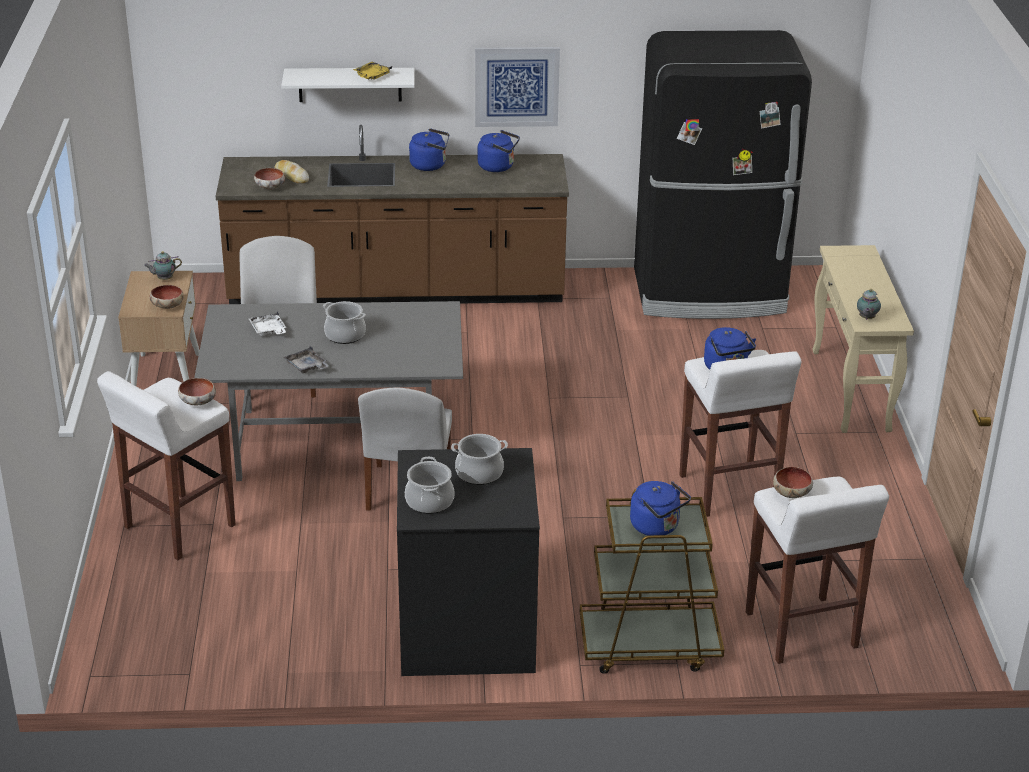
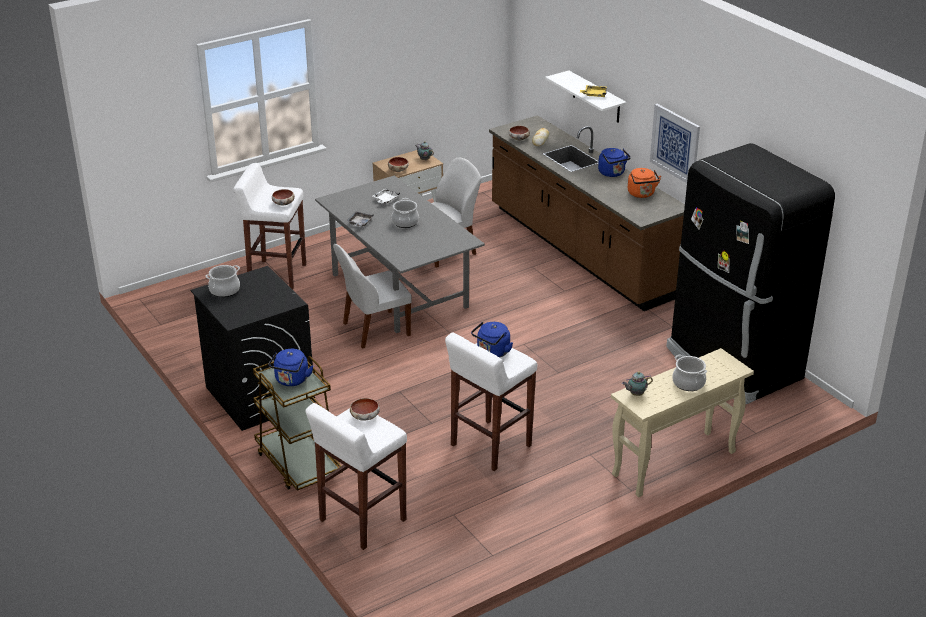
camera: 60 degrees right, 0 degrees up
(479, 473) = (265, 296): cooking pot -> cooking pot (688, 383)
(498, 167) = (642, 194): blue kettle -> orange kettle

